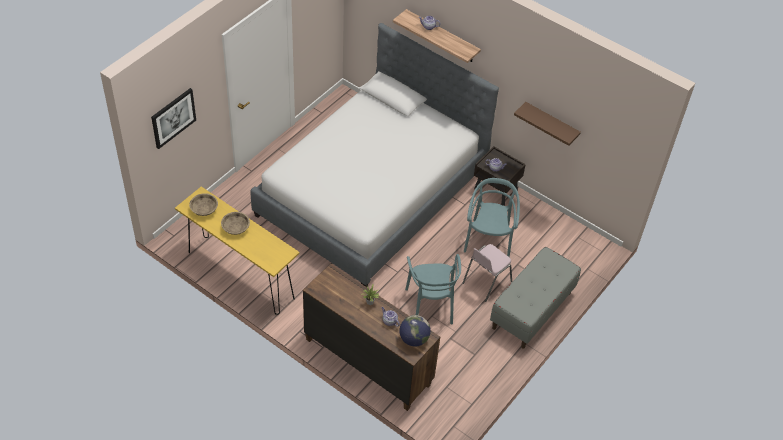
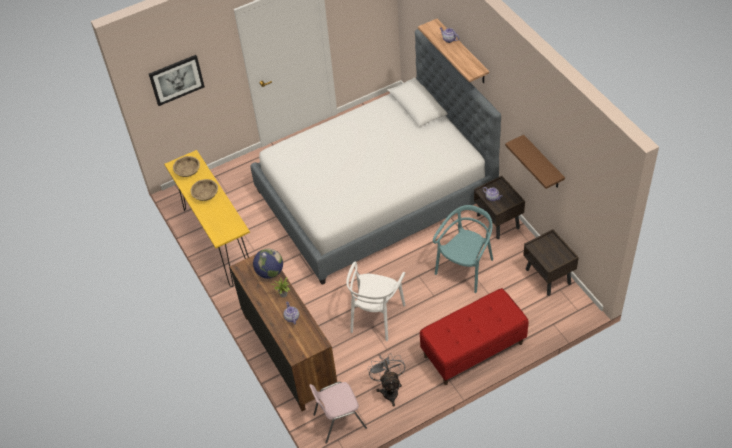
camera: 30 degrees right, 0 degrees up
(414, 339) = (305, 341): globe -> globe (270, 272)
(431, 305) = (376, 317): turquoise chair -> white chair
(476, 367) = (389, 389): none -> grey fan
(486, 282) = (441, 309): pink chair -> pink chair (339, 421)
(532, 310) = (473, 350): grey bench -> red bench
(563, 228) = (548, 277): none -> brown nightstand

